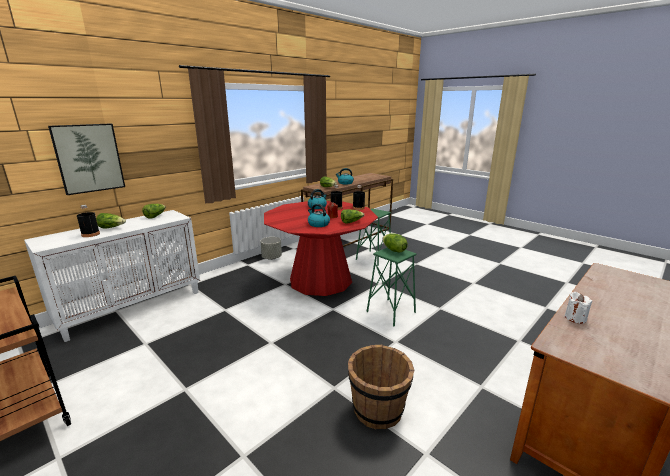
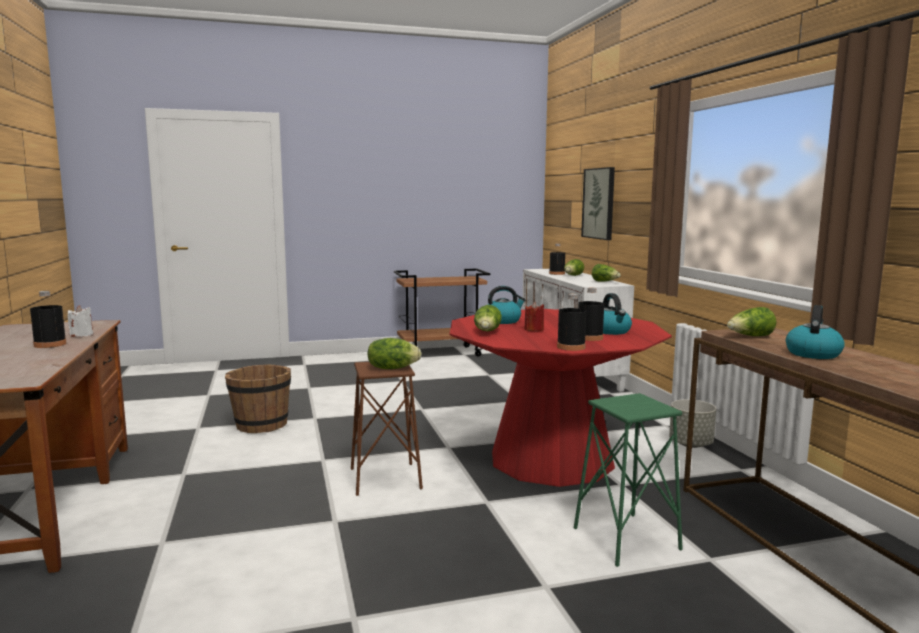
camera: 120 degrees right, 10 degrees down
(390, 312) = (385, 479): green stool -> brown stool
(601, 310) = (50, 344): none -> black bottle

